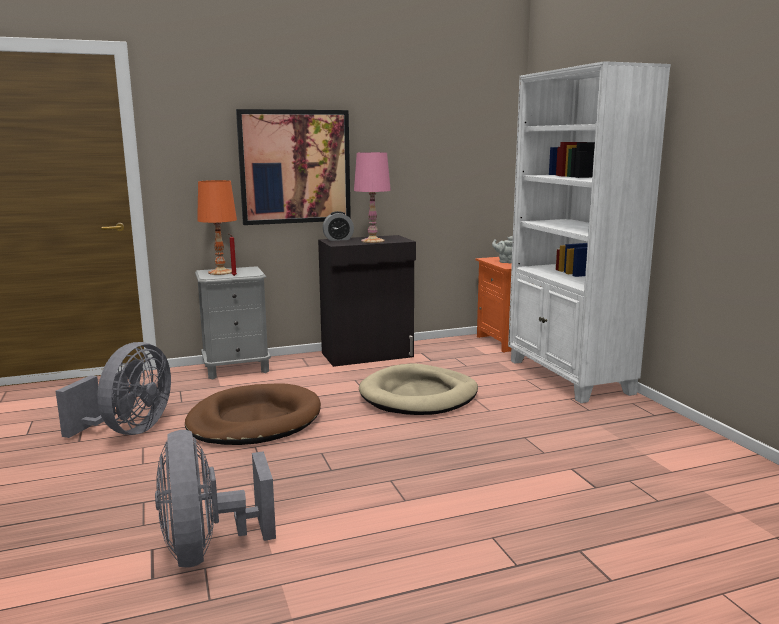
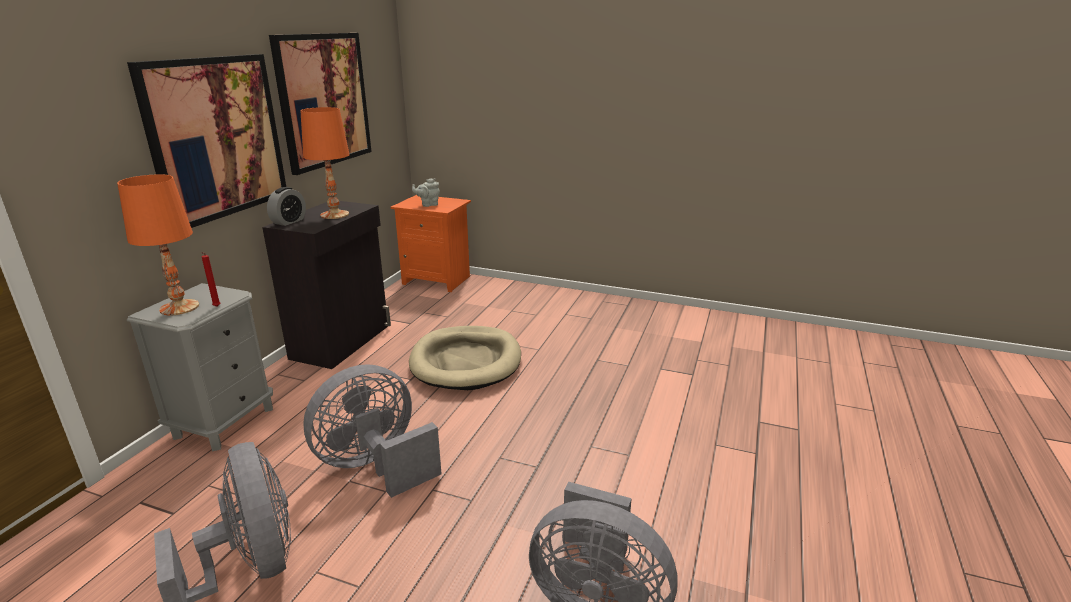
camera: 50 degrees left, 10 degrees up
(254, 421) = (375, 466): brown dog bed -> grey fan
(372, 241) = (334, 214): pink table lamp -> orange table lamp
(411, 152) = (324, 100): none -> picture
(568, 377) = (533, 296): white bookcase -> none

